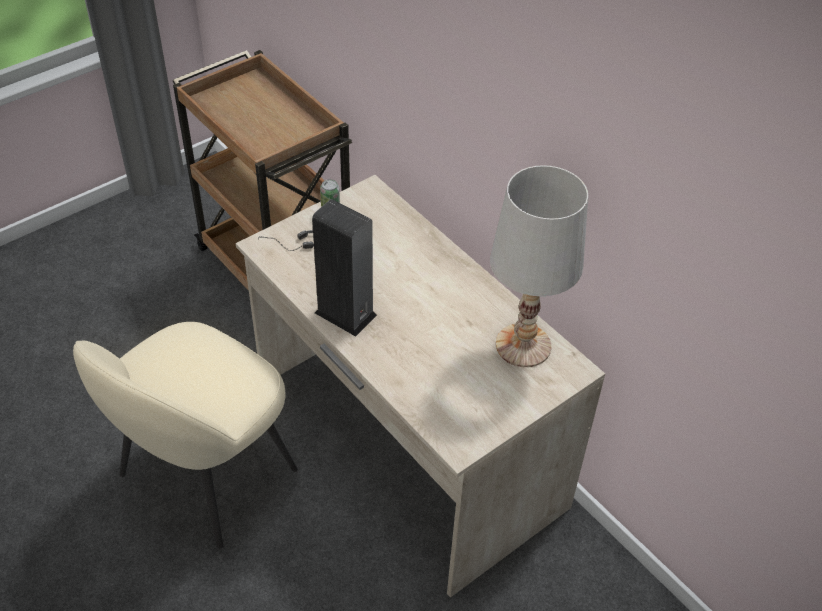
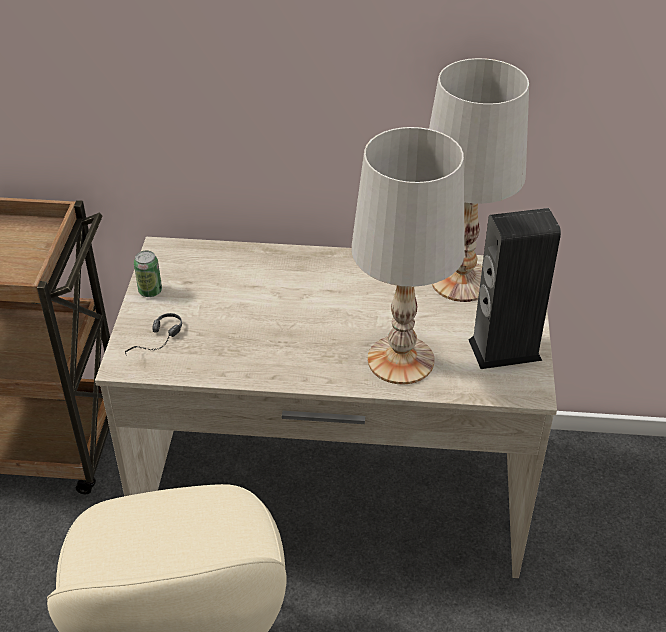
camera: 45 degrees left, 5 degrees down
(345, 314) = (290, 362): speaker -> speaker (504, 350)
(410, 364) = (401, 359): none -> white table lamp

